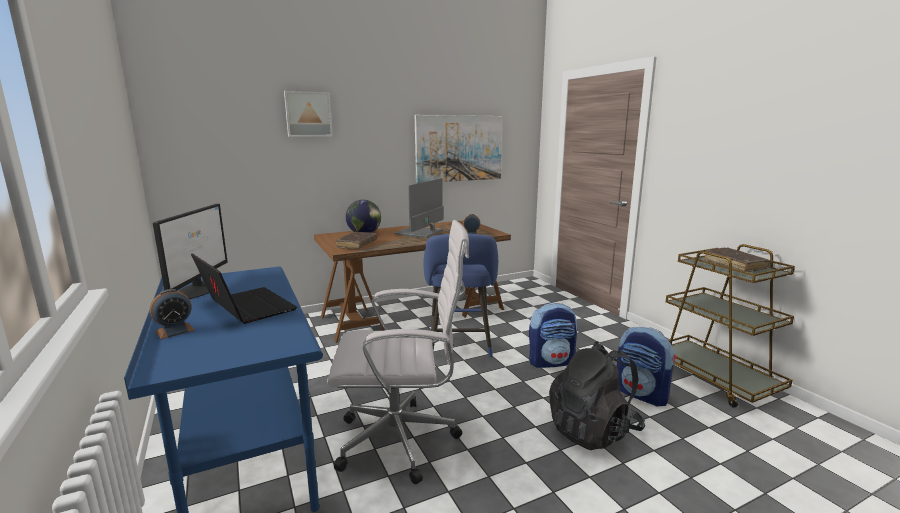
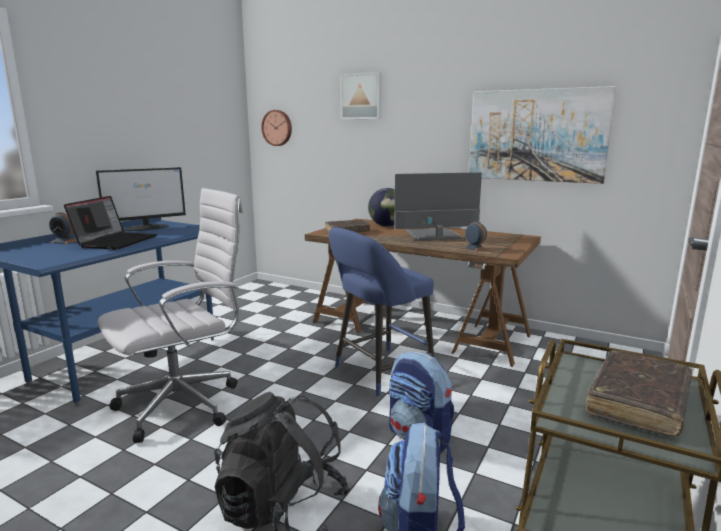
camera: 55 degrees right, 0 degrees up
(192, 146) = (277, 128): none -> wall clock
(403, 440) = (185, 404): white office chair -> white office chair turned 90 degrees counterclockwise

